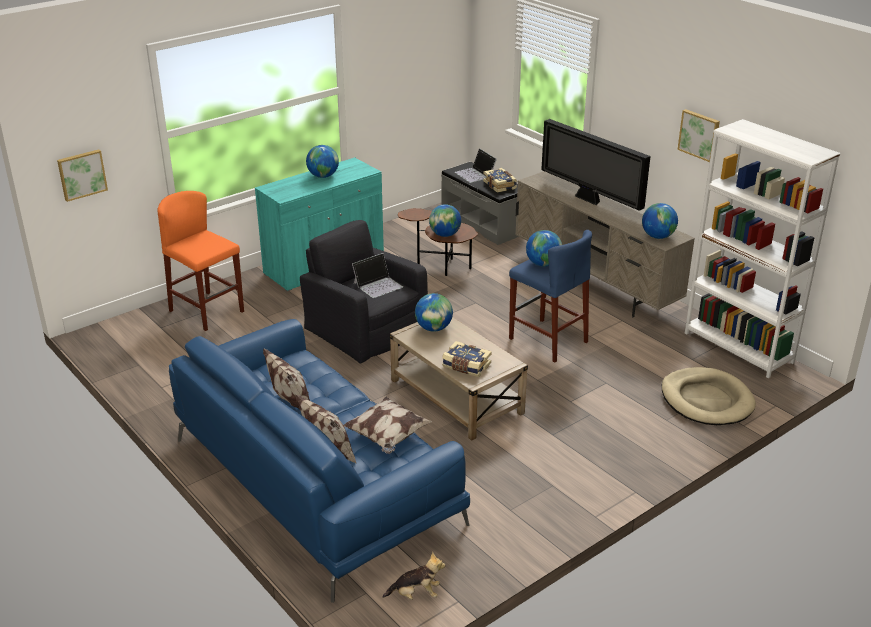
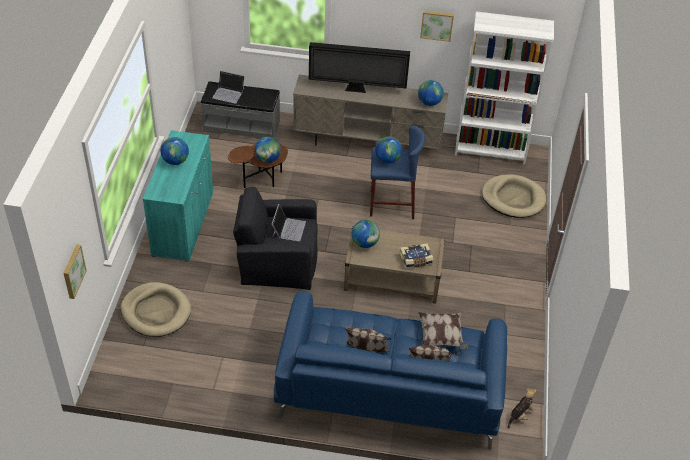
camera: 45 degrees left, 15 degrees up
(207, 311) = (156, 311): orange stool -> beige dog bed
(500, 185) = (258, 96): book -> none

